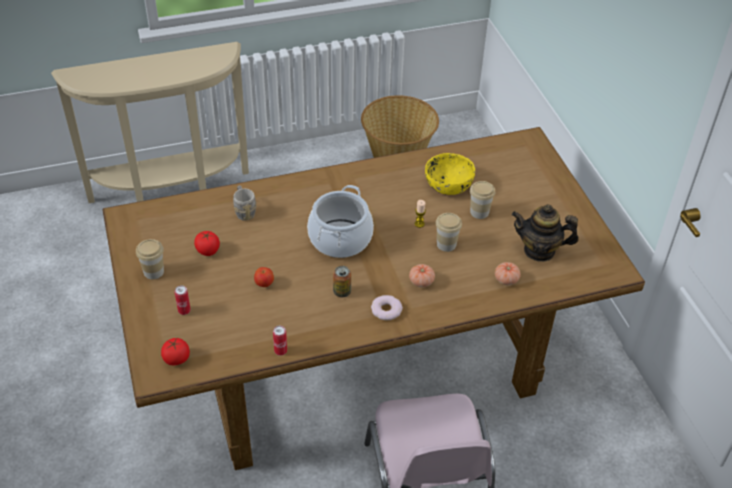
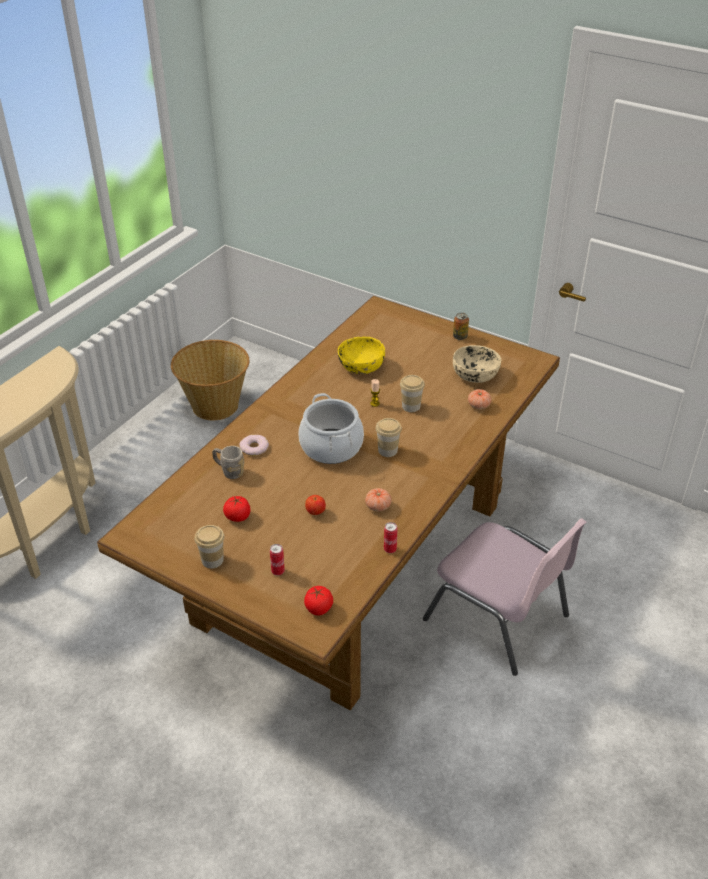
camera: 40 degrees left, 5 degrees down
(342, 292) = (380, 481): can -> can (460, 337)
(386, 310) = (427, 474): donut -> donut (254, 448)
(421, 282) = (426, 440): tomato -> tomato (378, 506)
(479, 212) = (405, 372): cup -> cup (387, 450)
(539, 250) = (475, 375): teapot -> beige bowl

